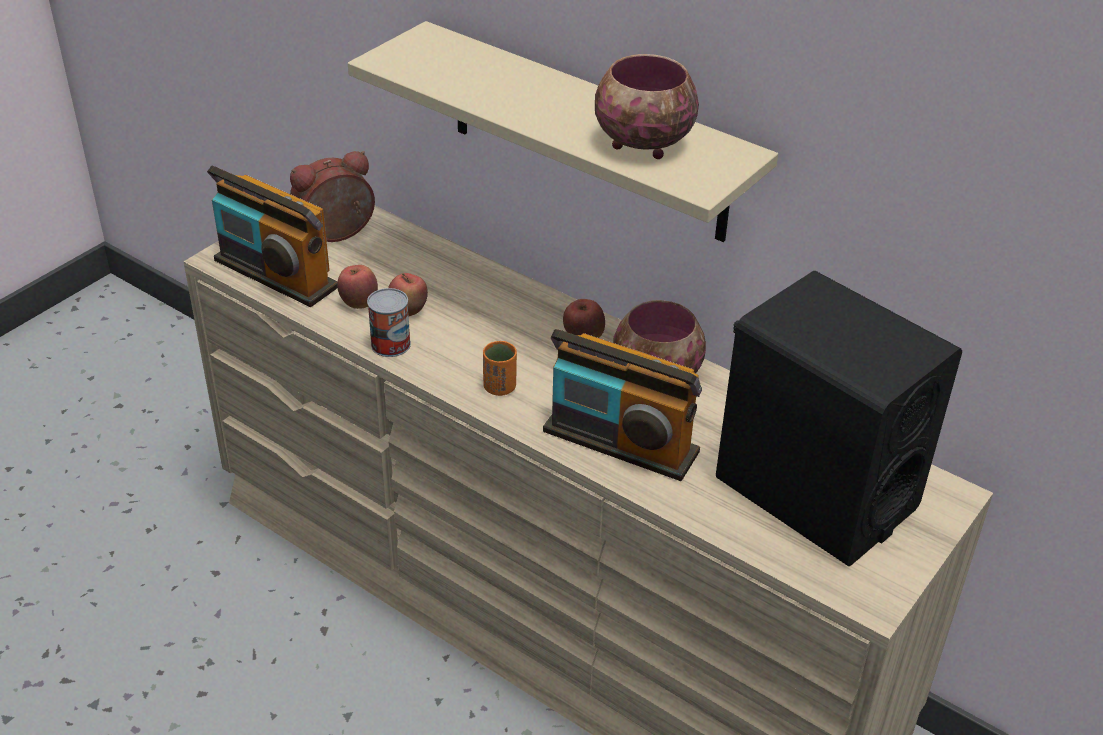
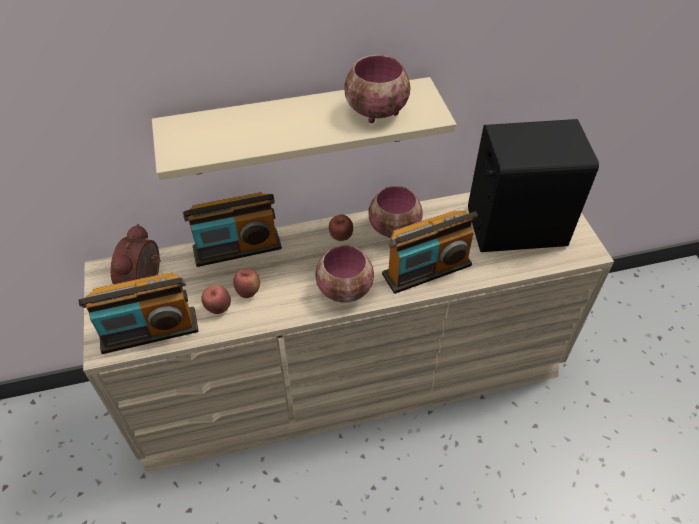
camera: 50 degrees left, 10 degrees up
(390, 344) = (267, 314): can -> none
(462, 268) = (237, 248): none -> radio
(499, 387) = (346, 290): orange cup -> bowl

